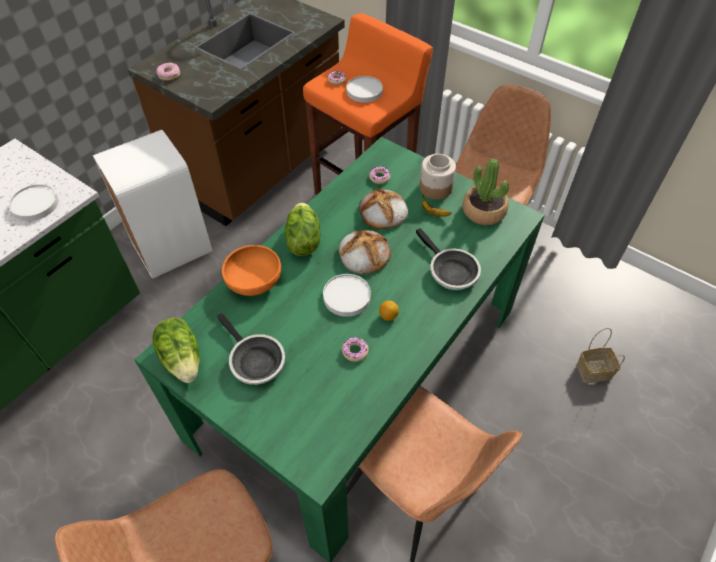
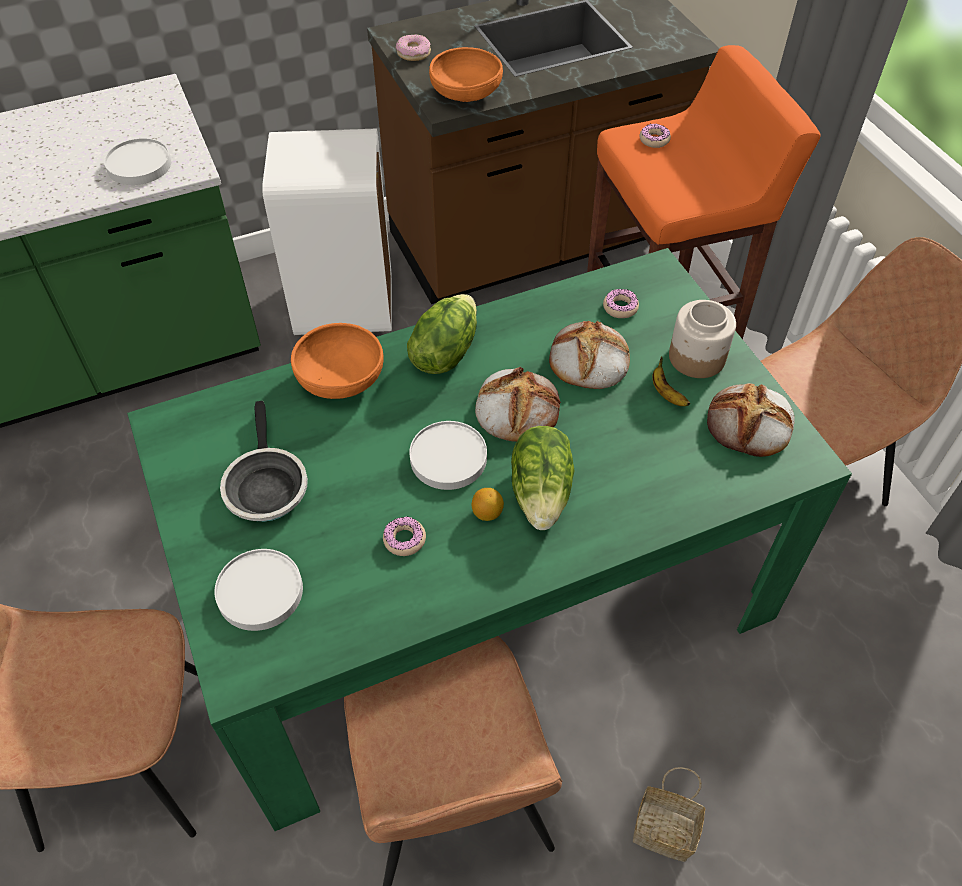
camera: 30 degrees right, 0 degrees up
(183, 358) = (182, 439): lettuce -> lettuce (542, 492)
(219, 88) = (466, 93): none -> orange bowl
(364, 91) = (685, 170): white plate -> white plate (260, 592)
(450, 271) = (628, 492): frying pan -> none
(484, 211) = (750, 425): potted plant -> bread
(593, 372) = (856, 783): basket -> basket (661, 832)

